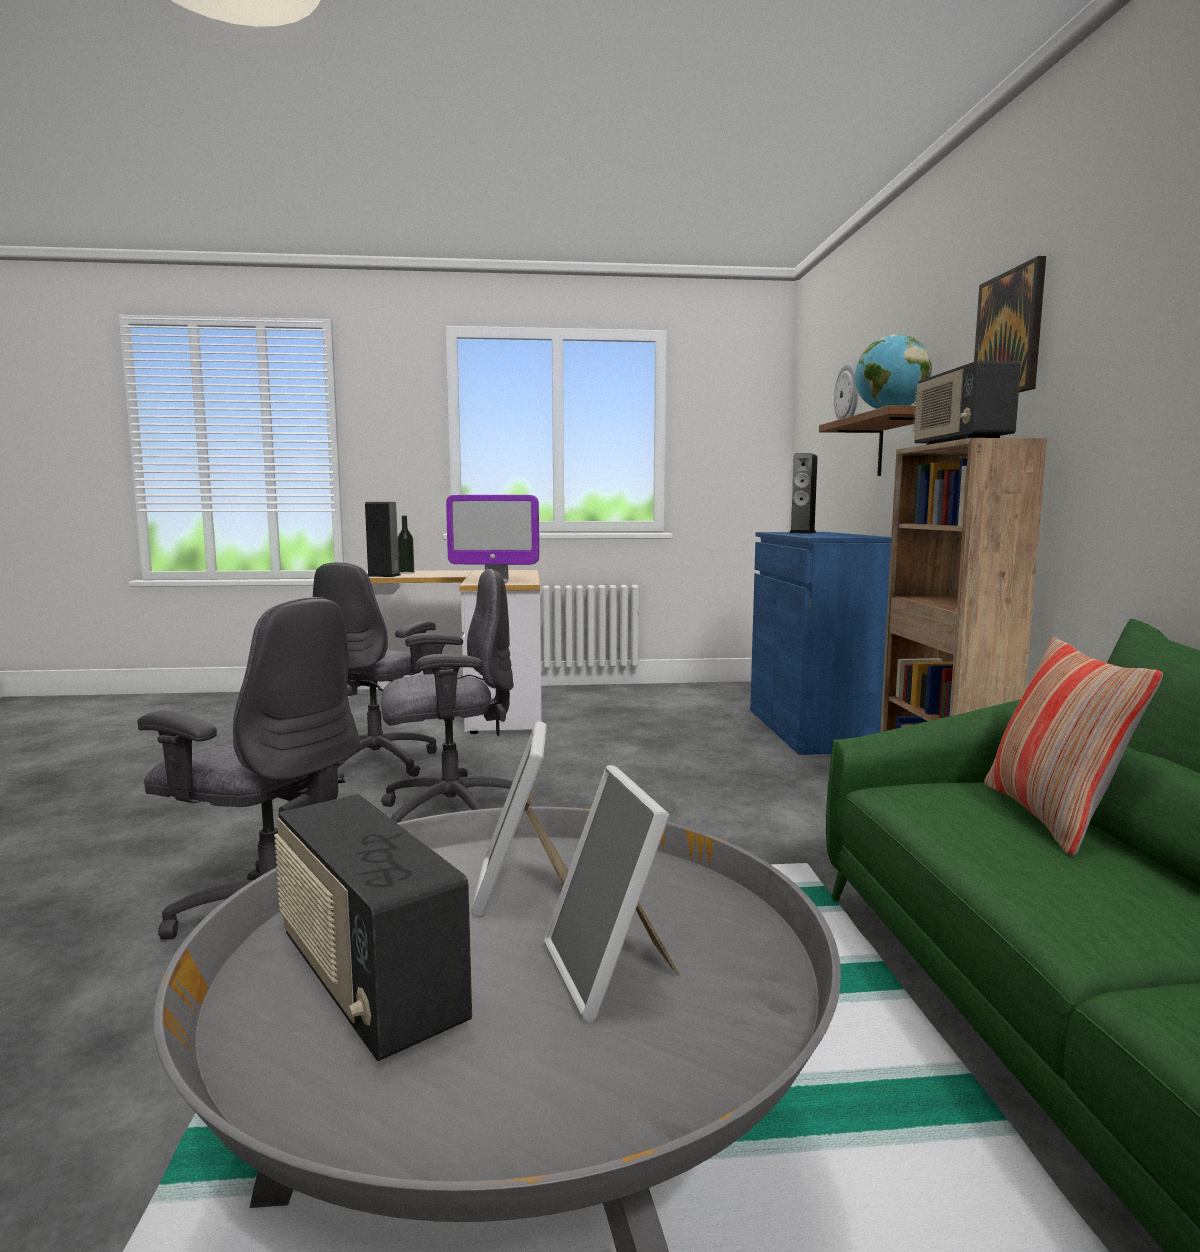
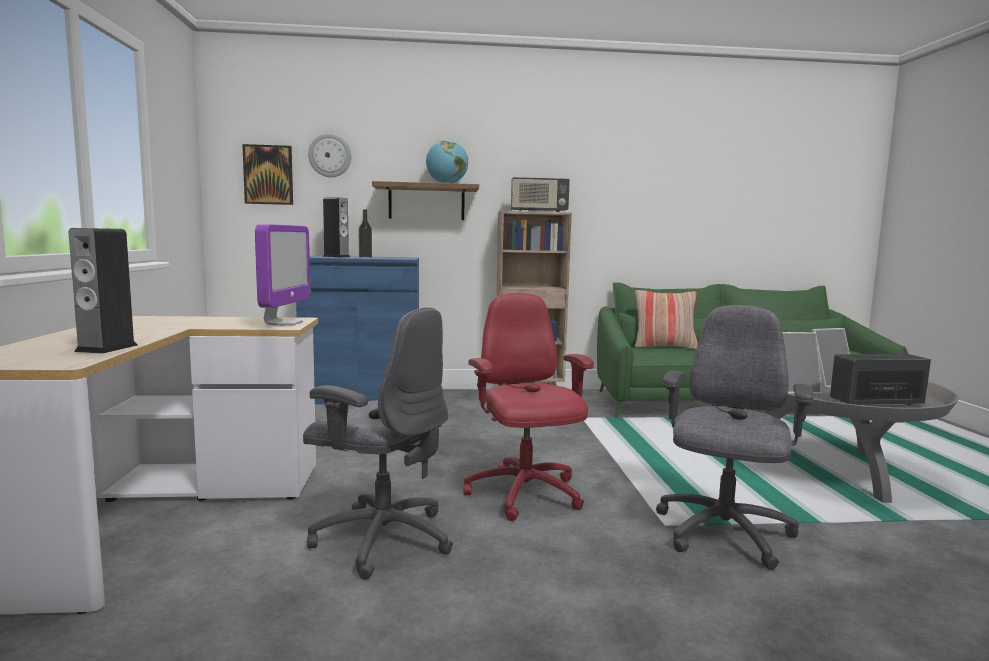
camera: 90 degrees left, 0 degrees up
(366, 982) = (876, 403): radio -> radio turned 150 degrees counterclockwise
(406, 572) = (63, 343): bottle -> bottle (365, 257)
(449, 812) = (524, 495): grey office chair -> red office chair
(1009, 334) = (520, 160): picture -> picture (268, 175)

